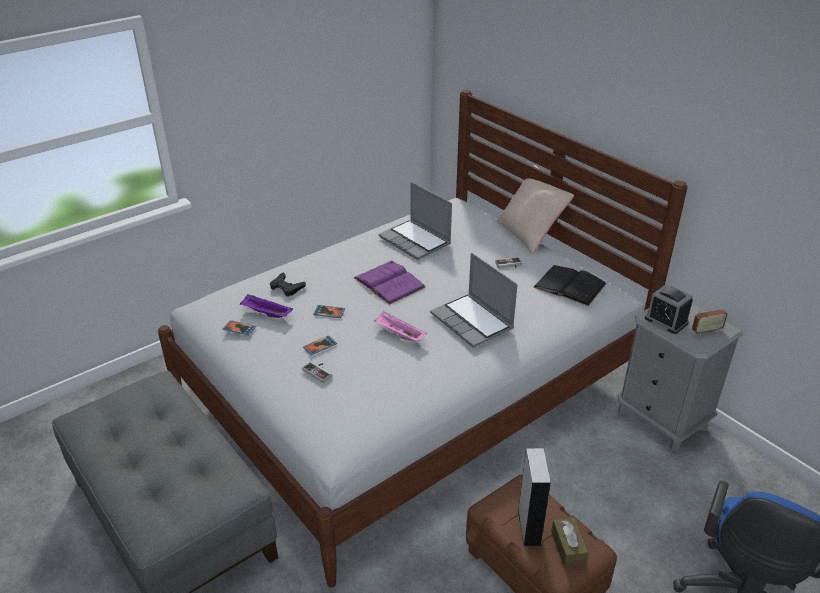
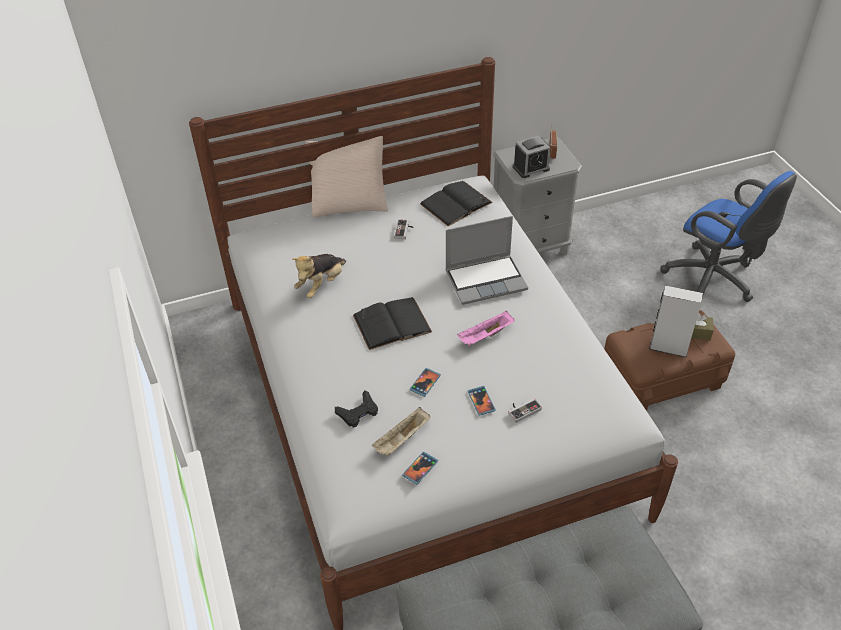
camera: 70 degrees left, 10 degrees up
(266, 314) = (402, 439): purple tray -> beige tray
(389, 282) = (392, 323): purple book -> black book
(416, 241) = (321, 284): laptop -> plush toy

